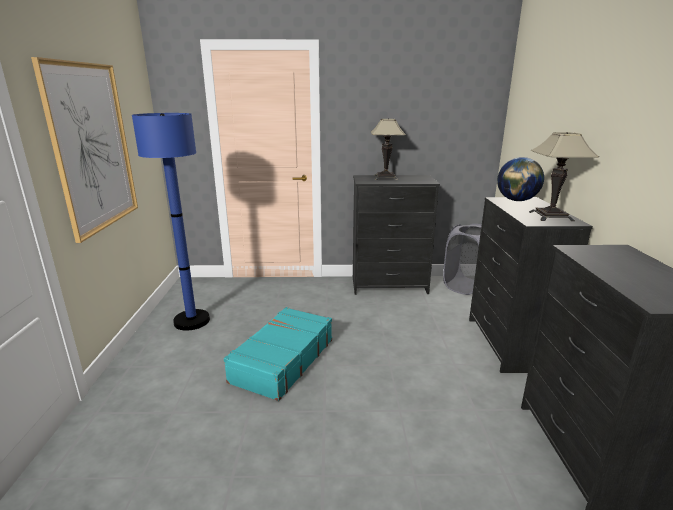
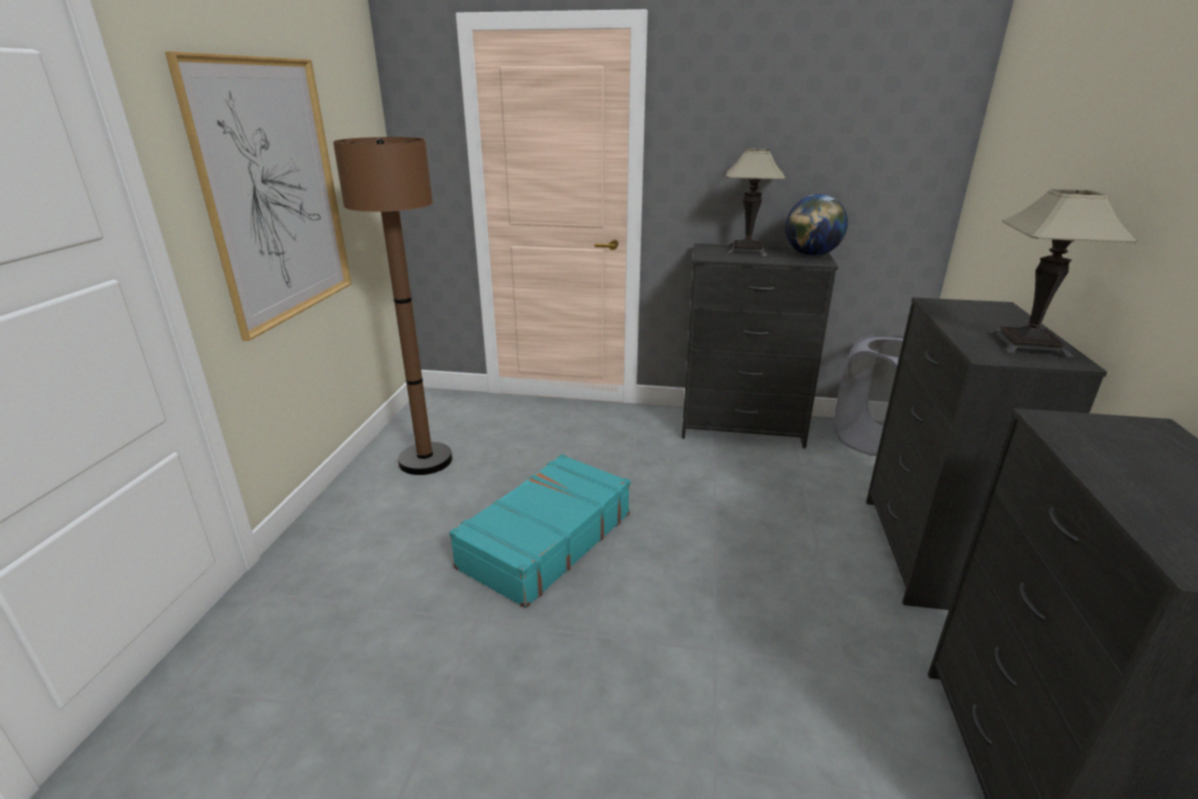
camera: 10 degrees right, 5 degrees up
(192, 321) = (425, 460): blue floor lamp -> brown floor lamp
(516, 200) = (970, 307): globe -> globe (811, 255)

